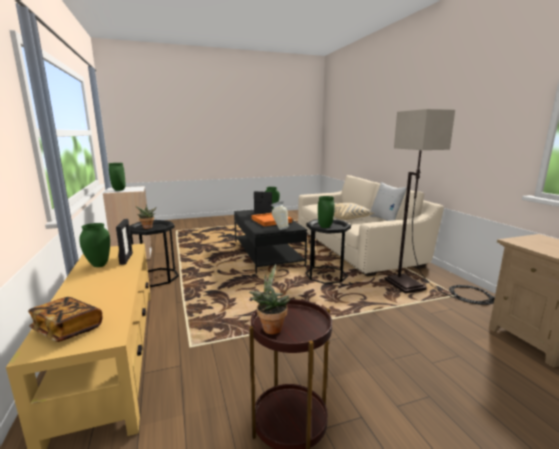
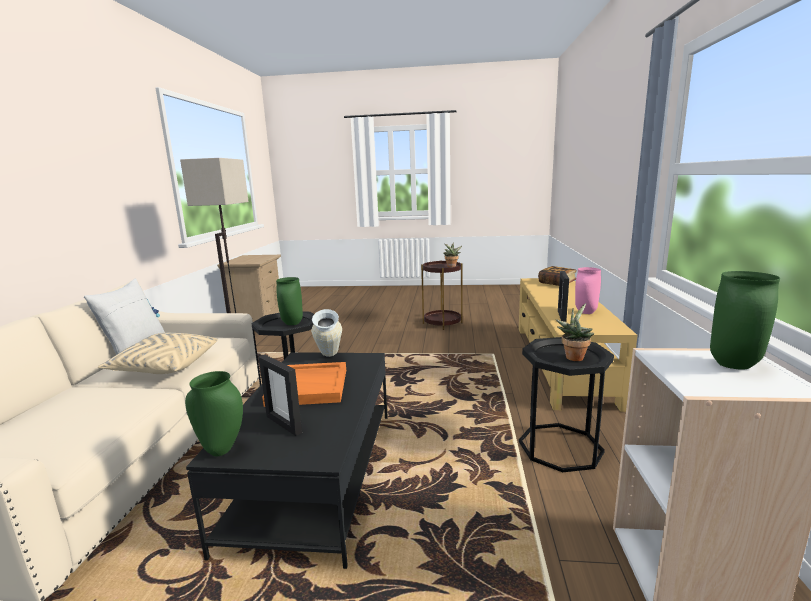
camera: 155 degrees left, 0 degrees up
(99, 265) = (585, 312): green vase -> pink vase

